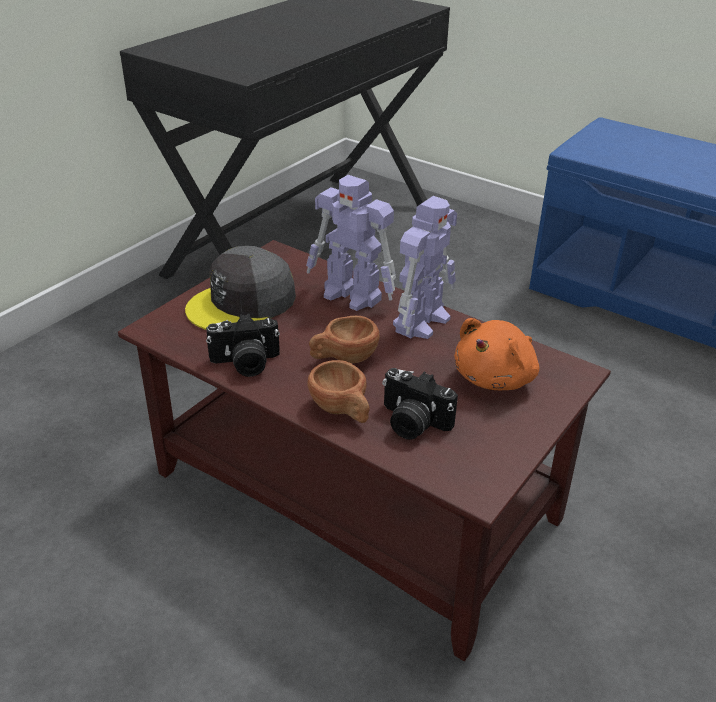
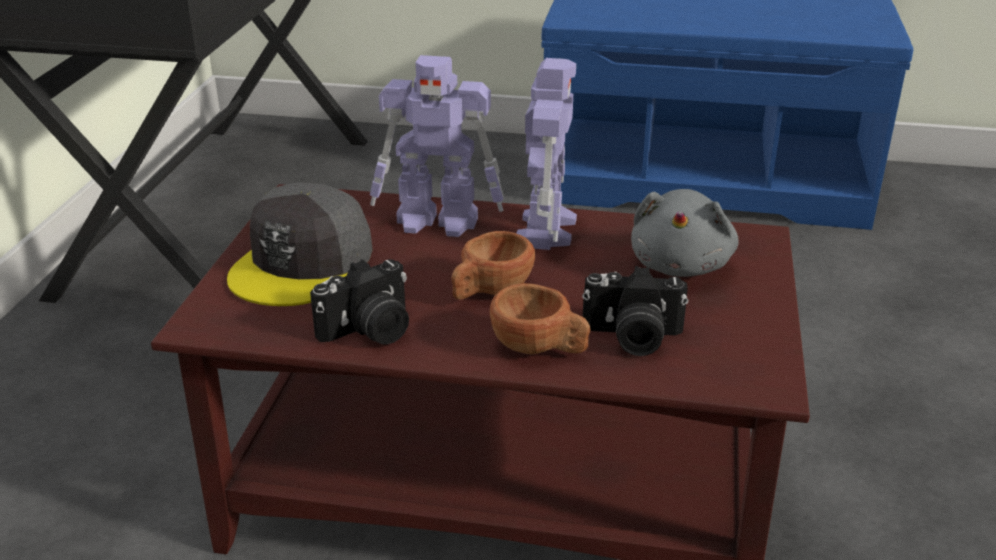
camera: 25 degrees left, 5 degrees down
(496, 377) = (681, 265): orange plush toy -> grey plush toy

